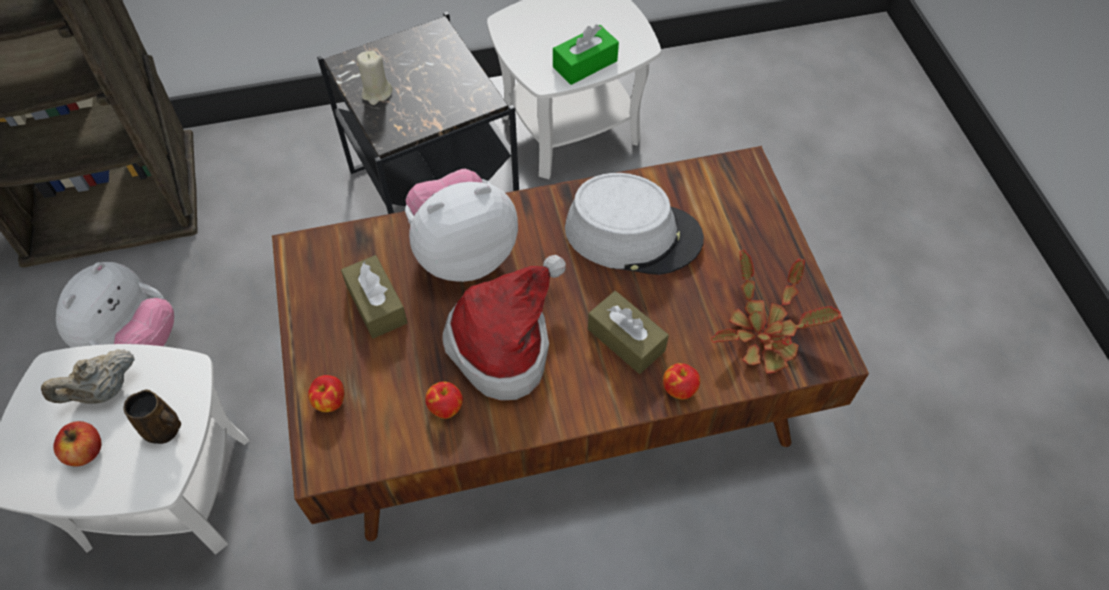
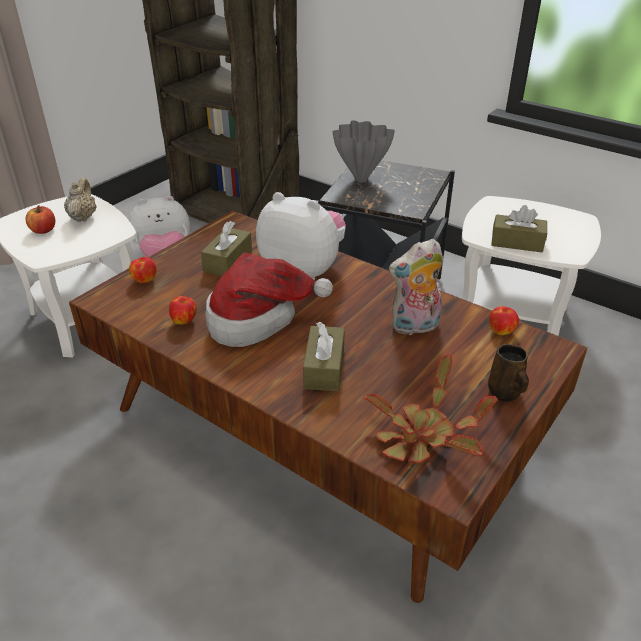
camera: 50 degrees right, 20 degrees down
(103, 391) = (83, 217): beige teapot -> beige teapot turned 75 degrees clockwise
(165, 430) = (77, 244): brown mug -> brown mug (505, 393)
(376, 93) = (360, 179): beige candle -> grey vase
(585, 64) = (517, 242): green tissue box -> brown tissue box
(633, 234) = (414, 327): grey hat -> plush toy
(679, 388) = (314, 415): apple -> apple (501, 331)

